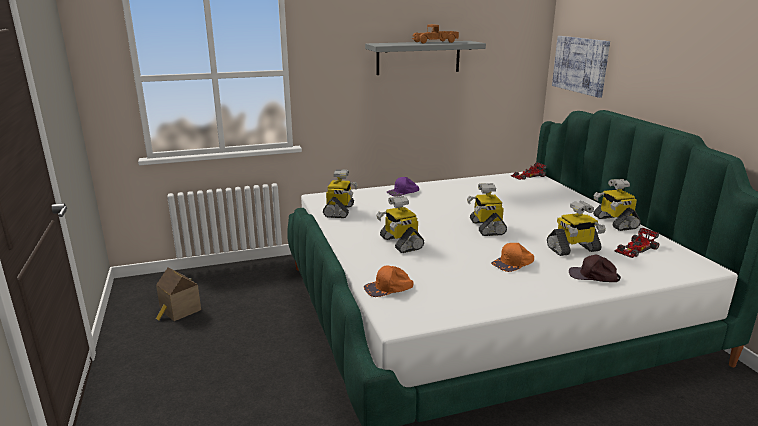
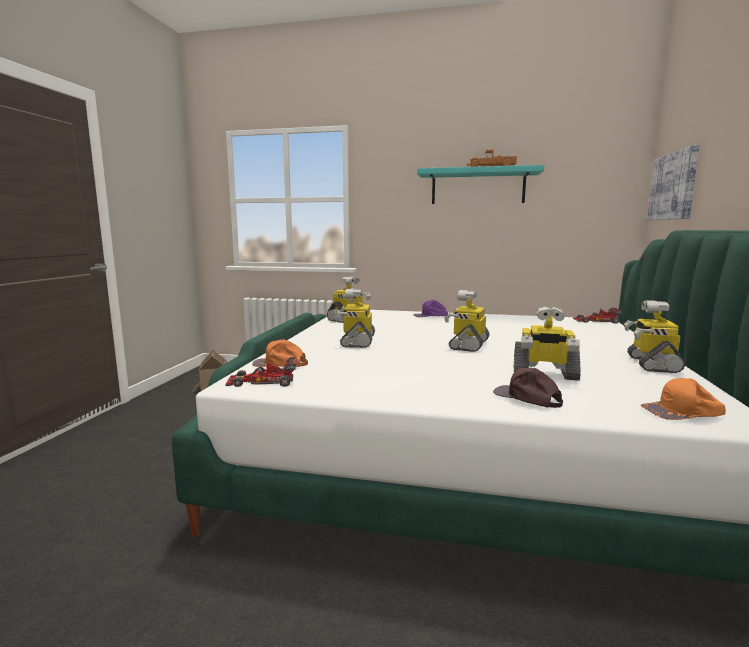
camera: 30 degrees right, 10 degrees down
(418, 57) = (478, 187): grey shelf -> turquoise shelf
(513, 263) = (444, 371): orange cap -> orange cap (682, 412)
(636, 249) = (643, 388): toy car -> toy car (262, 381)

